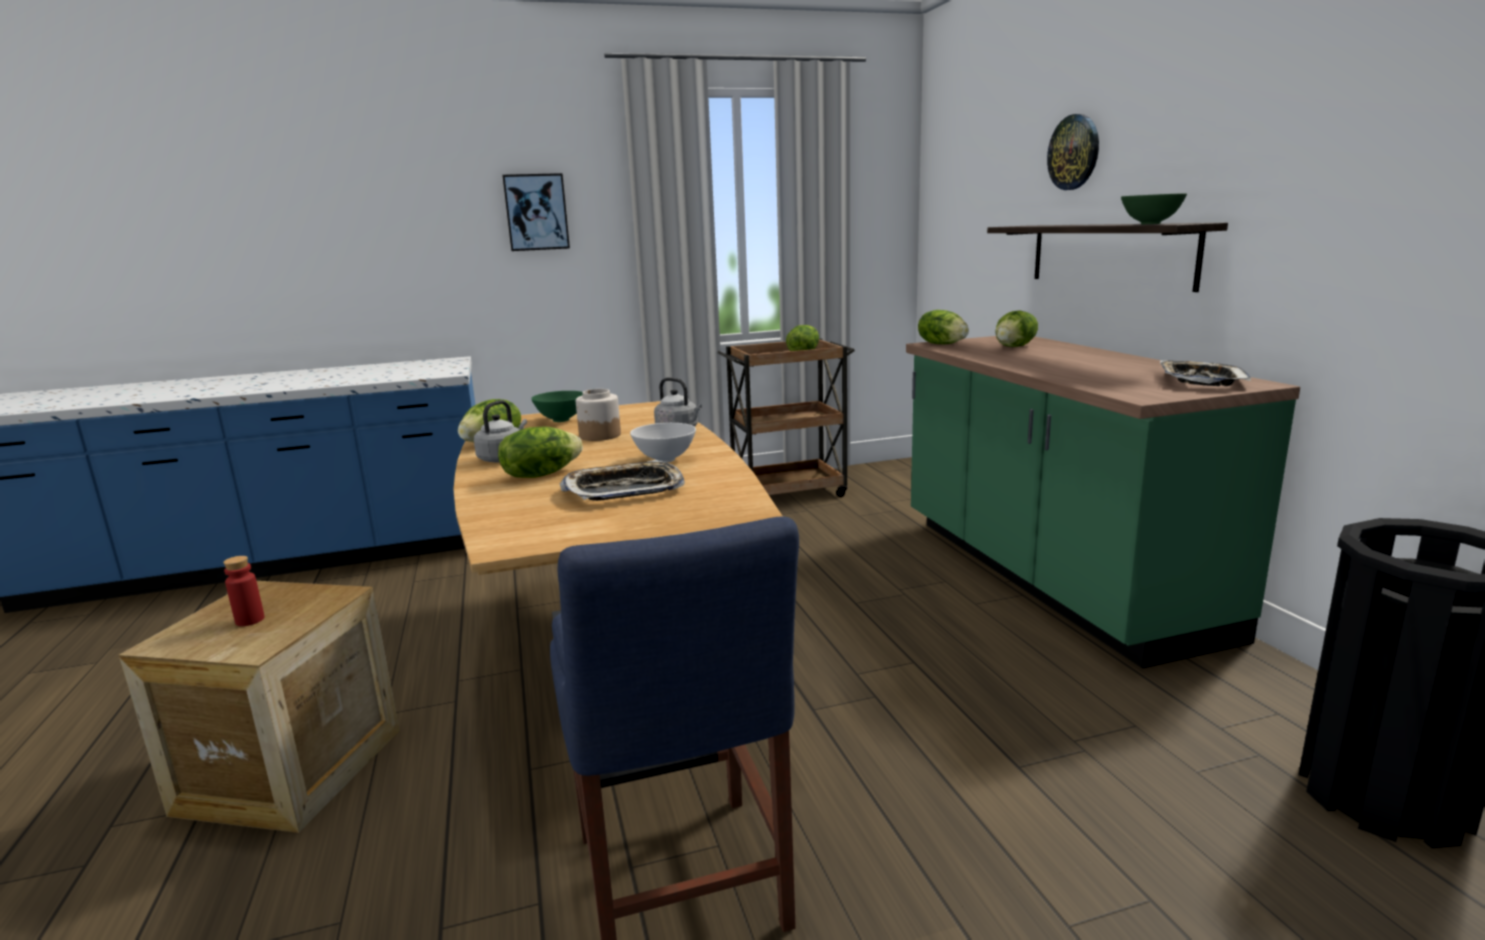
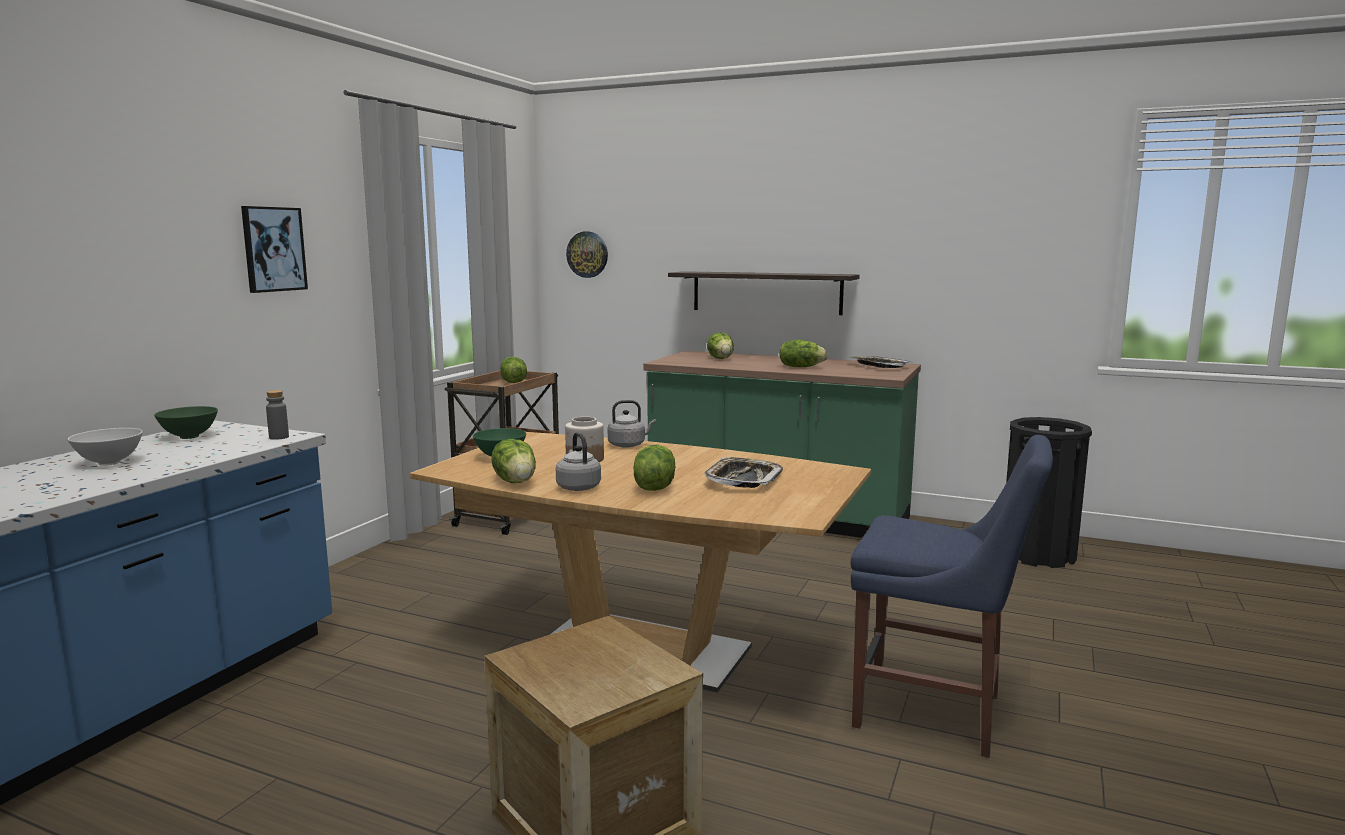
camera: 50 degrees left, 5 degrees down
(250, 620) = (595, 666): red bottle -> none
(438, 373) = (279, 437): none -> grey bottle
(665, 459) = (695, 461): white bowl -> white bowl (109, 463)
(942, 344) = (671, 361): lettuce -> lettuce (801, 367)
(1074, 152) = (726, 223): wall clock -> wall clock (587, 254)
(1149, 224) = (817, 274): green bowl -> green bowl (188, 437)

